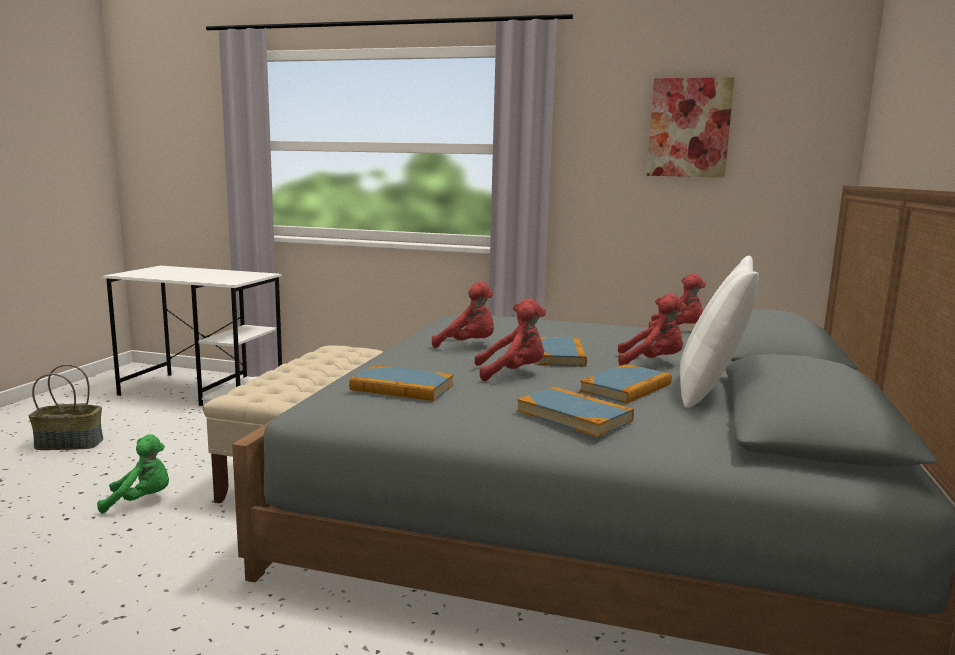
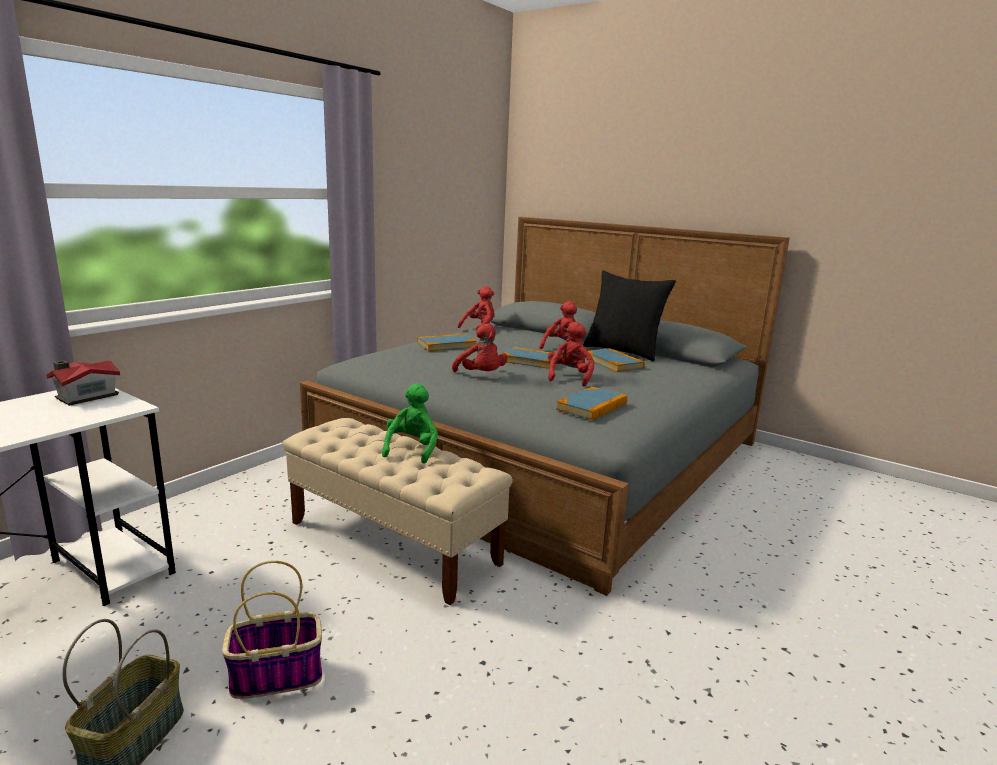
camera: 70 degrees left, 5 degrees up
(122, 463) = (278, 675): none -> basket
(141, 500) = (414, 655): green plush toy -> green plush toy (412, 449)
(247, 275) = (85, 396): none -> toy house
(468, 346) = (481, 375): red plush toy -> red plush toy turned 105 degrees clockwise
(574, 416) = (663, 381): book -> book (446, 345)
(689, 128) = (437, 176): picture -> none
(710, 390) = (622, 351): white pillow -> black pillow

